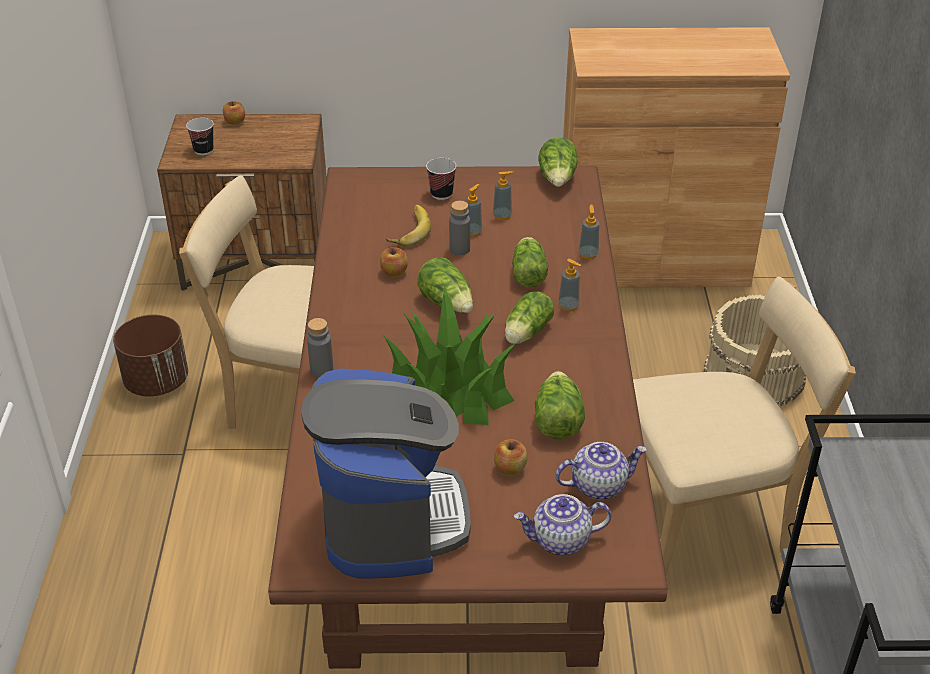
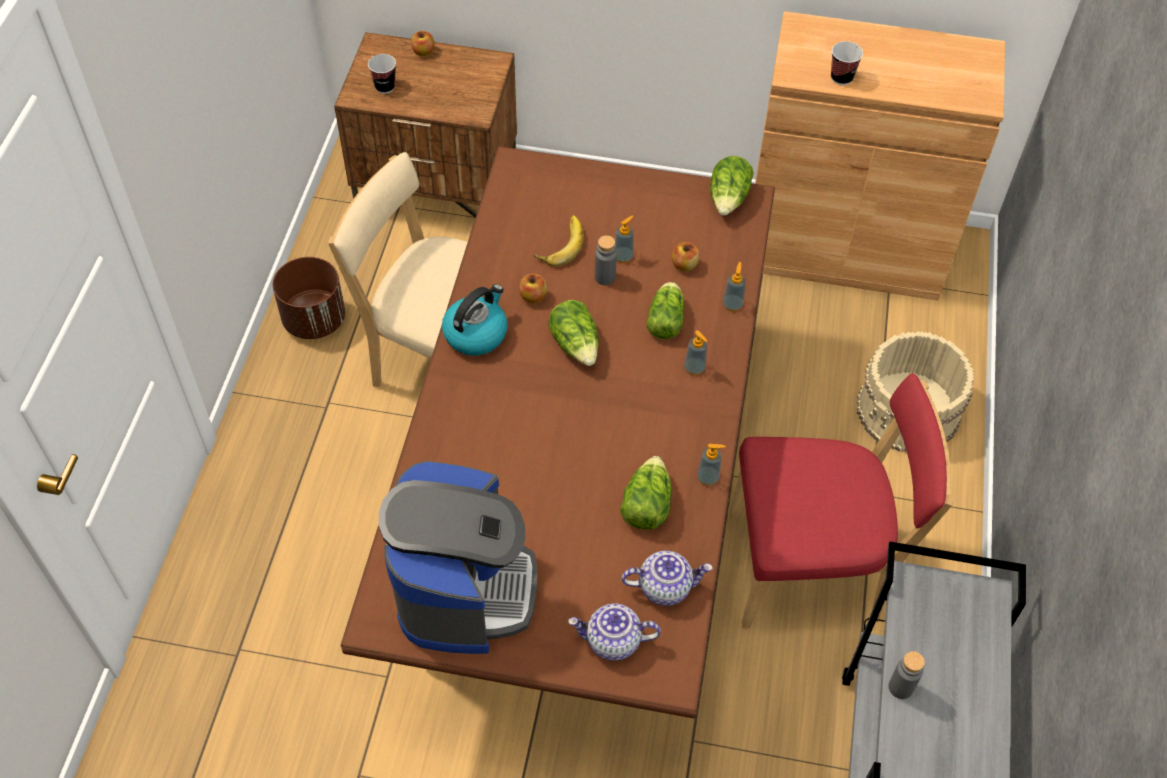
camera: 10 degrees right, 15 degrees up
(321, 370) = (437, 406): grey bottle -> grey bottle (900, 687)
(345, 307) = (476, 333): none -> kettle
(441, 194) = (604, 201): cup -> cup (841, 78)
(449, 392) = (552, 454): potted plant -> none
(502, 216) = (658, 240): soap dispenser -> soap dispenser (708, 477)
(510, 468) = (587, 553): apple -> apple (684, 265)
(525, 333) = (643, 395): lettuce -> none
(708, 517) = (812, 568): beige chair -> red chair

